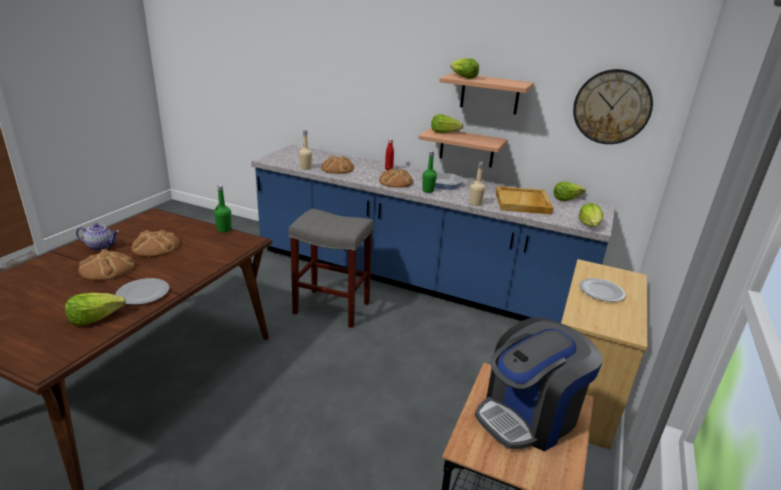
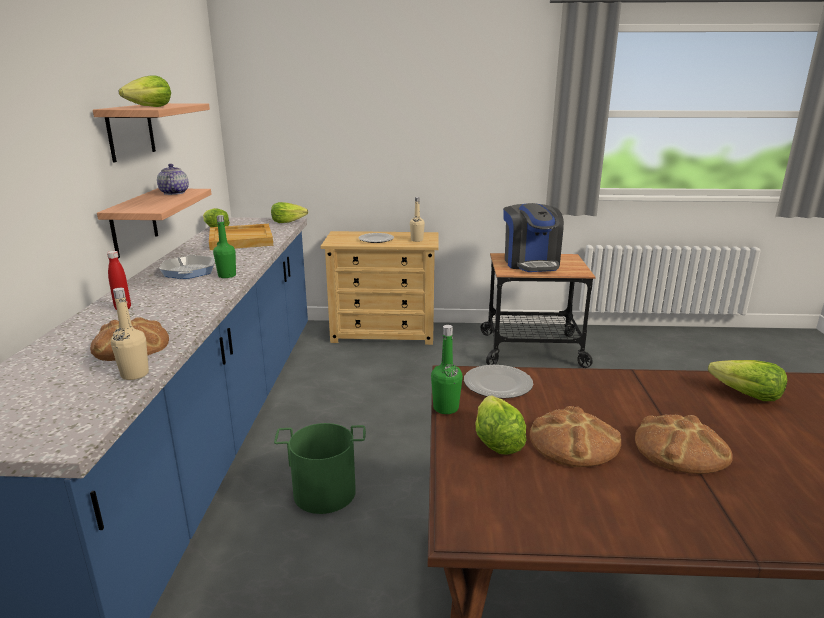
camera: 110 degrees left, 5 degrees down
(101, 246) = (653, 503): teapot -> teapot (173, 193)
(143, 293) = (668, 391): plate -> plate (497, 384)
(333, 308) = (324, 492): grey stool -> green bucket
(396, 182) = (195, 295): bread -> none
(444, 132) = (138, 205): lettuce -> lettuce (496, 440)
(475, 203) = (260, 254): beige bottle -> beige bottle (417, 240)
(529, 415) = (531, 263): coffee machine -> coffee machine turned 45 degrees clockwise
(612, 107) = (196, 116): wall clock -> none

